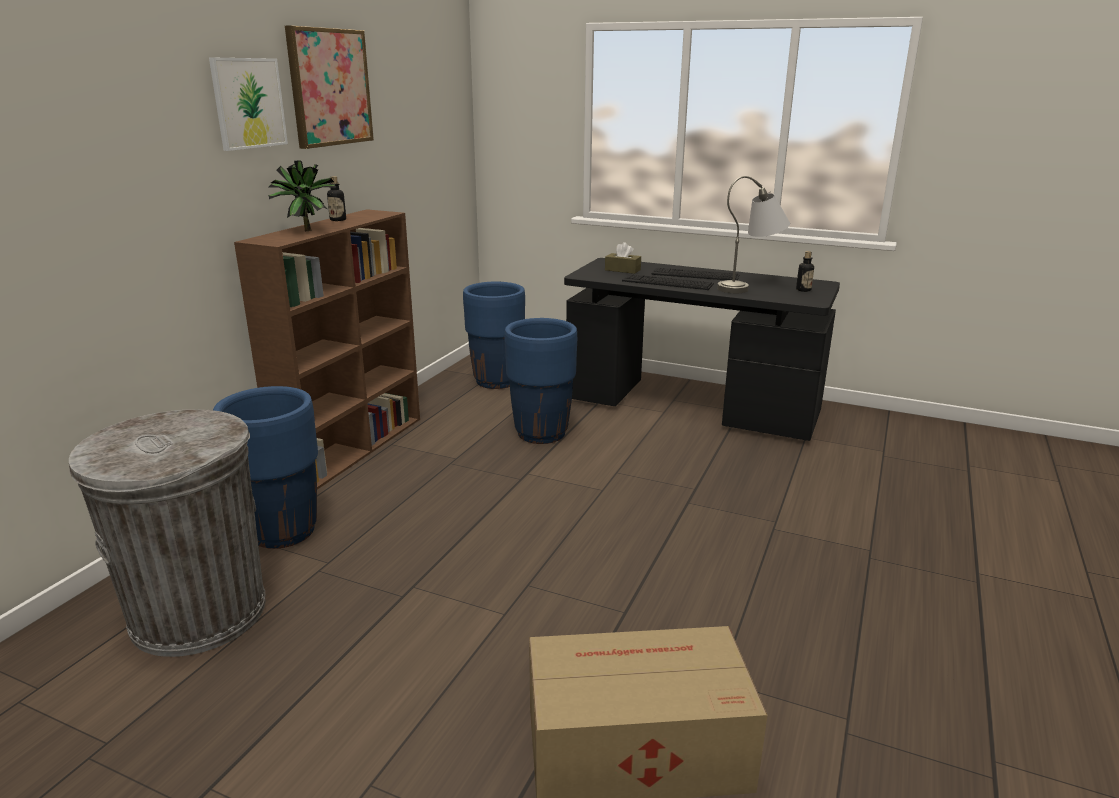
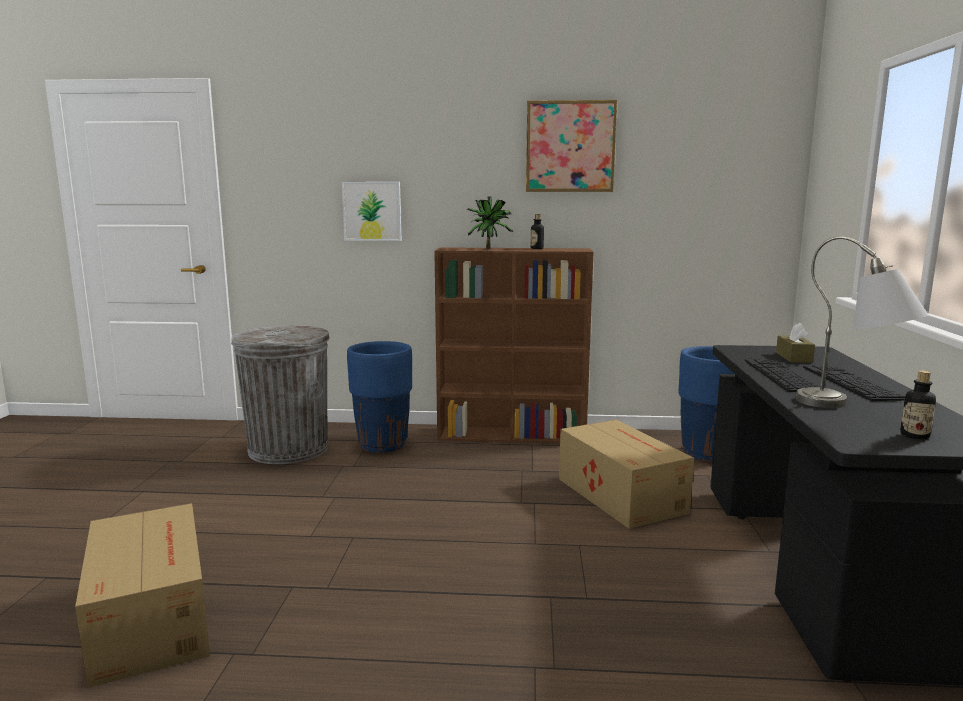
camera: 70 degrees right, 10 degrees down
(248, 103) = (480, 156): picture -> picture (372, 211)
(541, 433) = (620, 494): blue planter -> cardboard box

